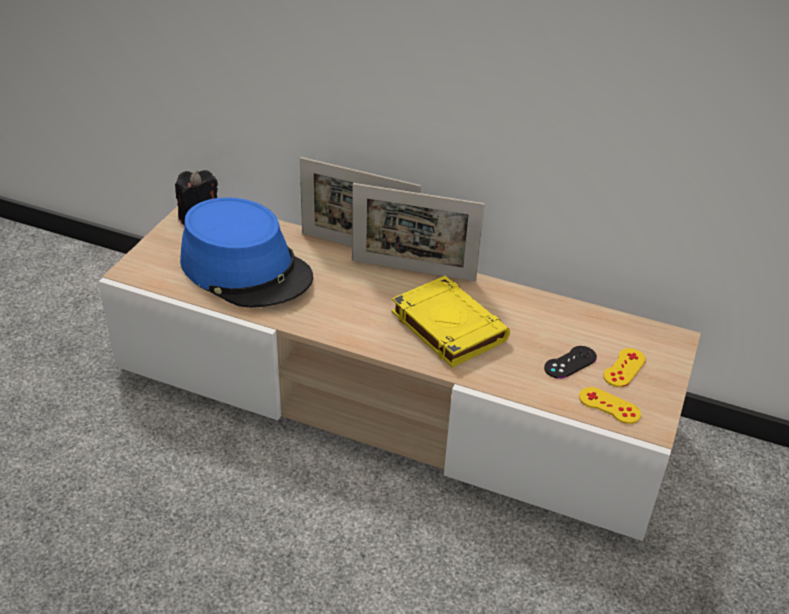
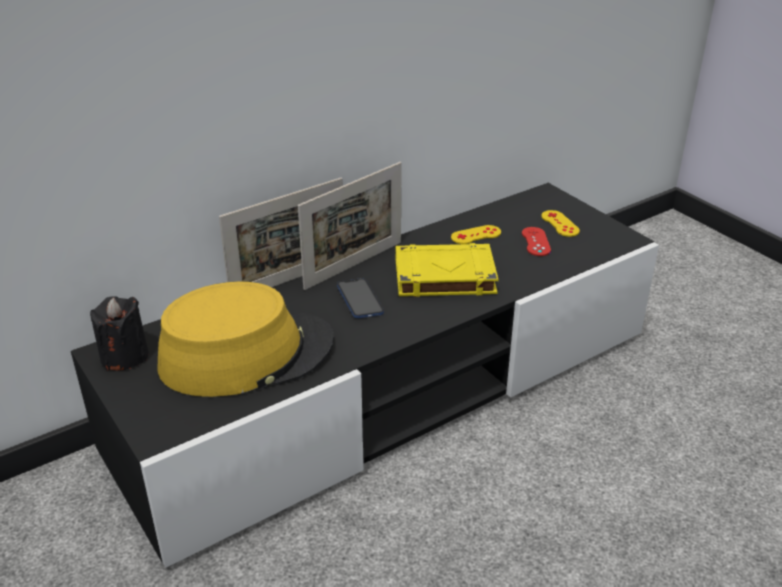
camera: 55 degrees left, 5 degrees down
(246, 269) = (247, 354): blue hat -> yellow hat
(366, 293) = (360, 300): none -> phone
(390, 397) = (391, 391): beige tv stand -> black tv stand
(570, 362) = (536, 242): black game controller -> red game controller
(609, 405) = (594, 245): yellow game controller -> yellow game controller (476, 235)

